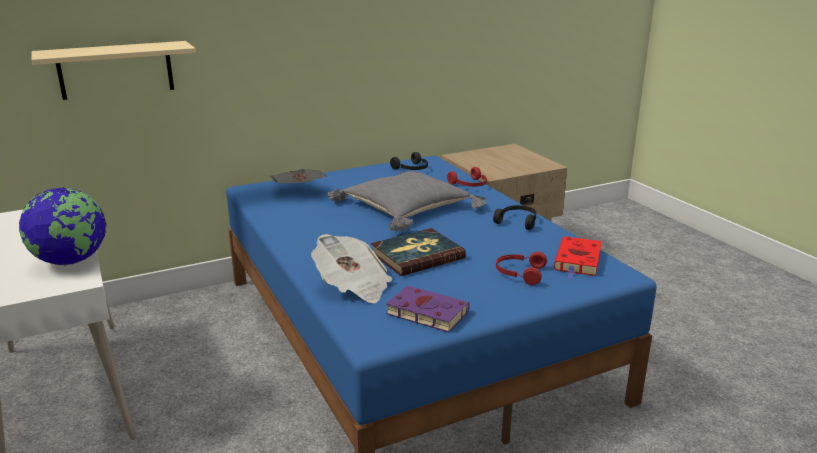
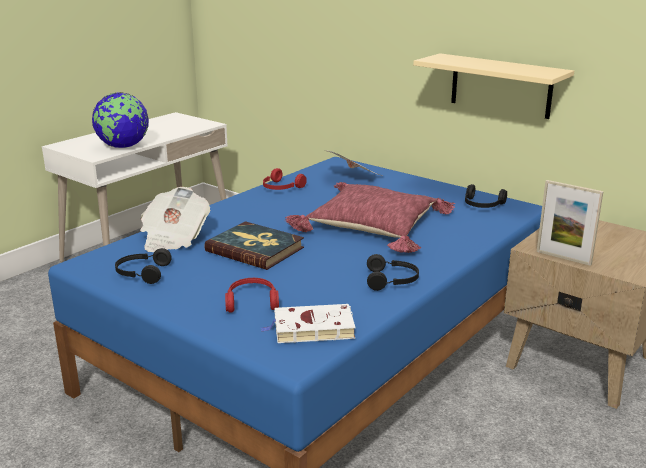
camera: 65 degrees right, 0 degrees up
(116, 70) = (279, 29): beige shelf -> beige shelf (501, 86)
(406, 205) = (373, 222): grey pillow -> red pillow
(425, 312) = (142, 273): purple book -> black headphones
(470, 185) = (474, 239): red headphones -> red headphones (281, 188)
(514, 173) = (563, 258): none -> picture frame
(578, 261) = (311, 329): red book -> white book

